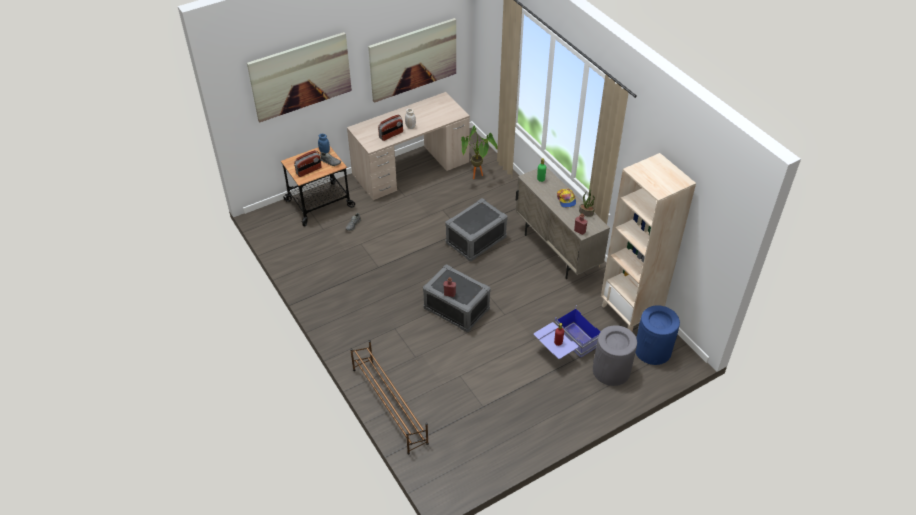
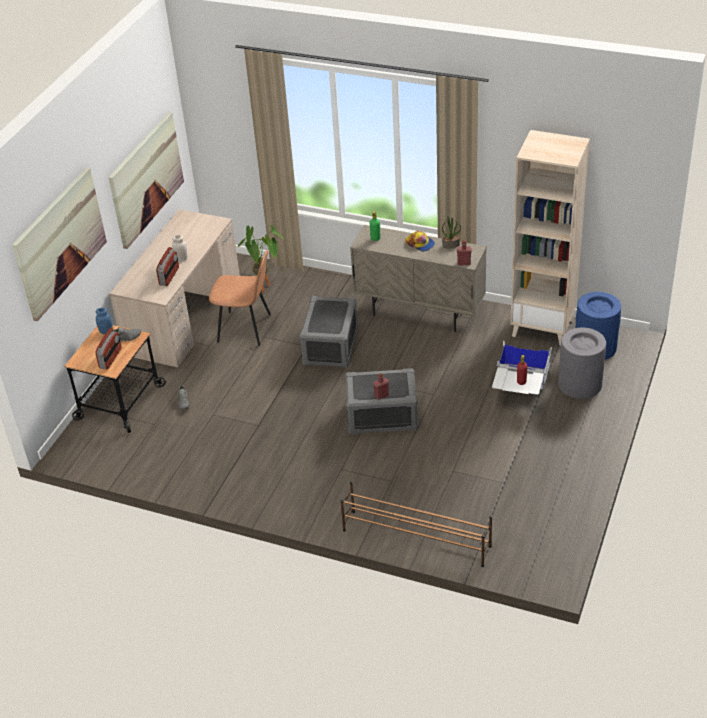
camera: 35 degrees left, 5 degrees down
(437, 198) = (246, 328): none -> brown chair
(565, 347) = (520, 389): blue storage box -> white storage box

